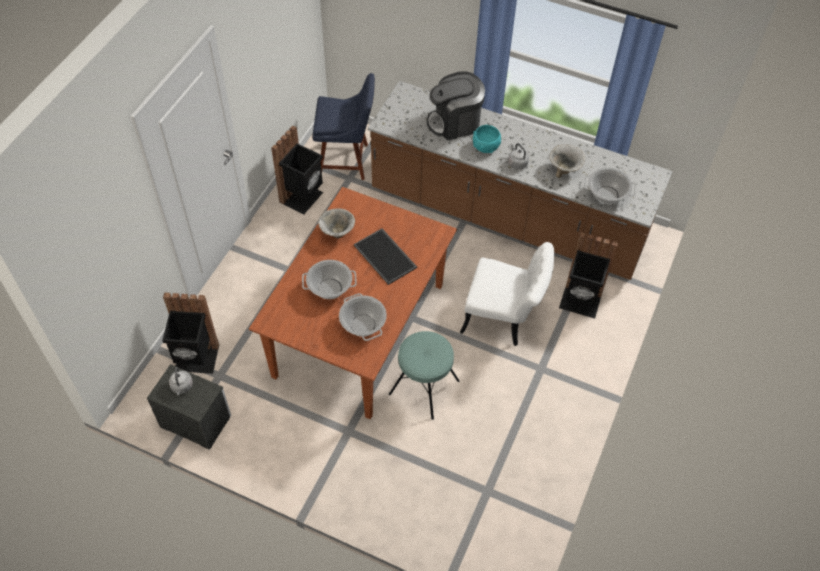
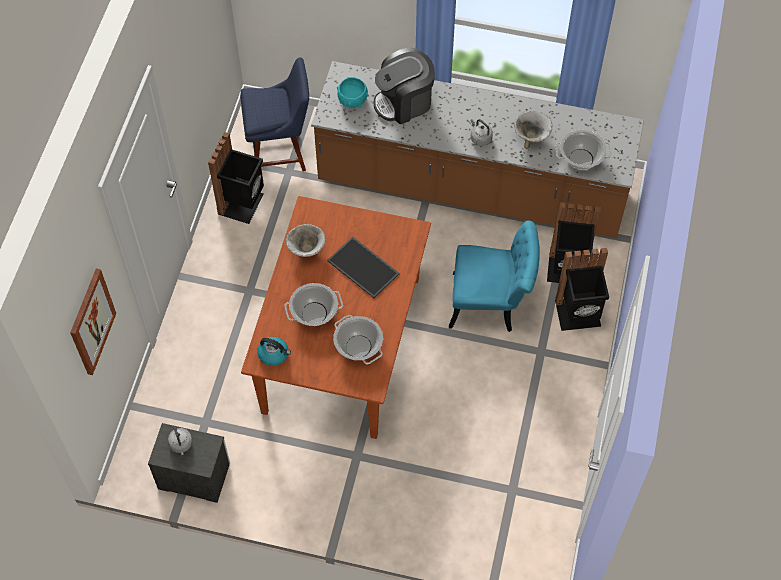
camera: 10 degrees left, 5 degrees up
(108, 248) = (91, 322): none -> picture
(196, 359) = (176, 409): black trash can -> black trash can (578, 315)
(283, 318) = (274, 354): none -> kettle
(424, 387) = (424, 394): turquoise stool -> none
(485, 147) = (443, 125): turquoise bowl -> turquoise bowl (352, 100)
(503, 318) = (491, 303): white chair -> turquoise chair

